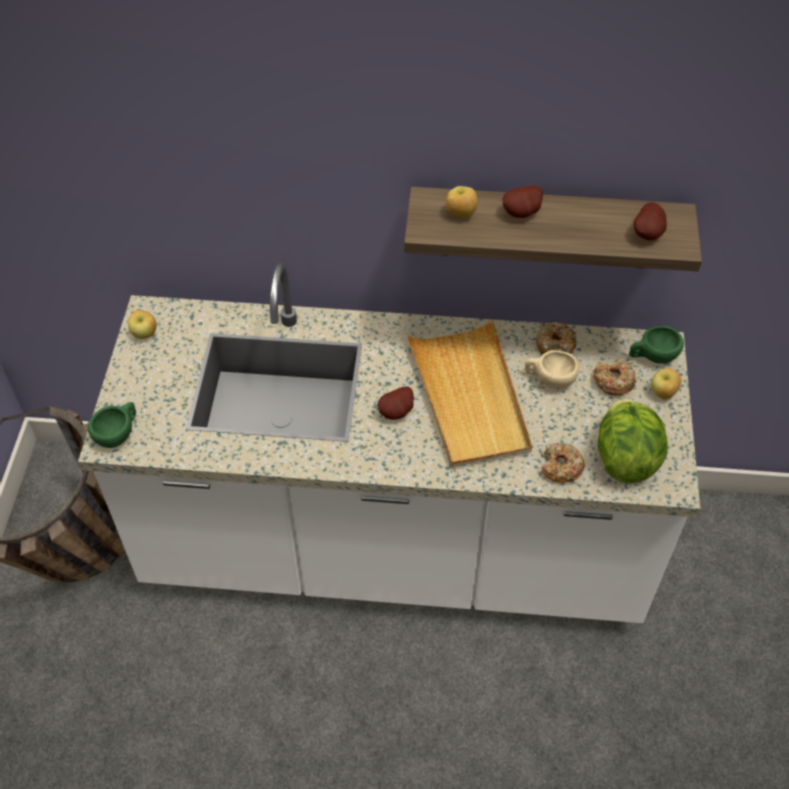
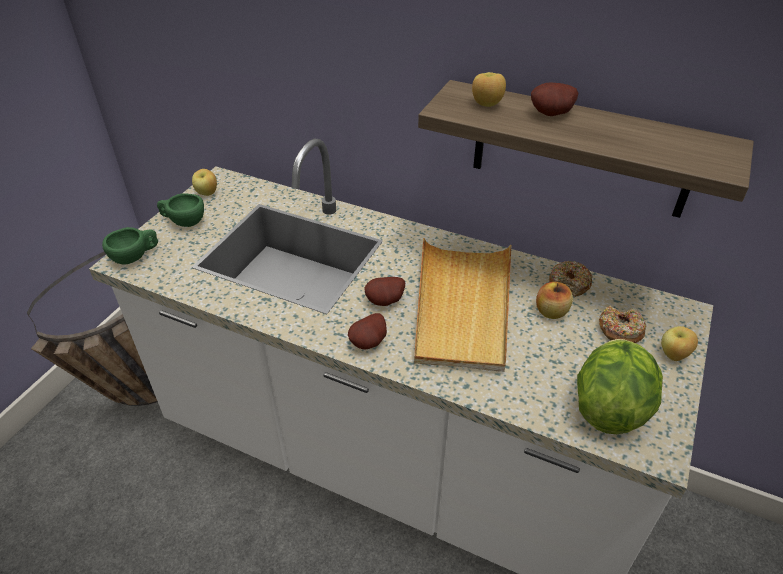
camera: 20 degrees right, 10 degrees down
(549, 379) = (551, 312): beige cup -> apple
(561, 467) = (532, 396): donut -> none
(648, 234) = (688, 153): potato -> potato (370, 343)
(652, 356) = (671, 318): green cup -> green cup (183, 221)

